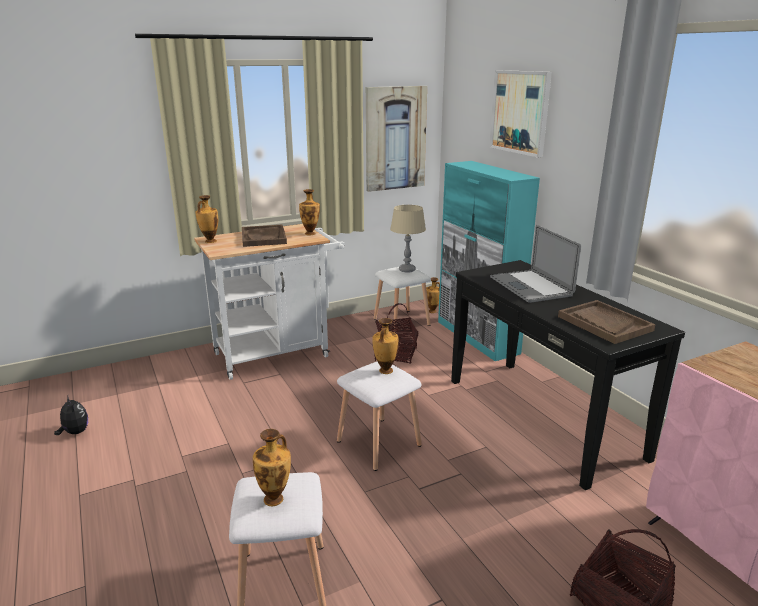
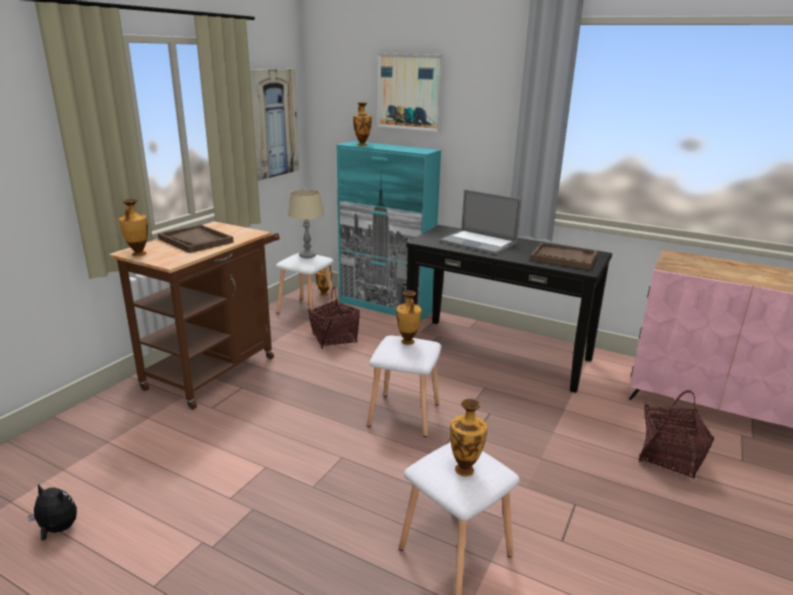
camera: 35 degrees left, 0 degrees up
(278, 353) = (216, 369): white cart -> brown cart
(310, 233) = (240, 229): vase -> vase (362, 144)

